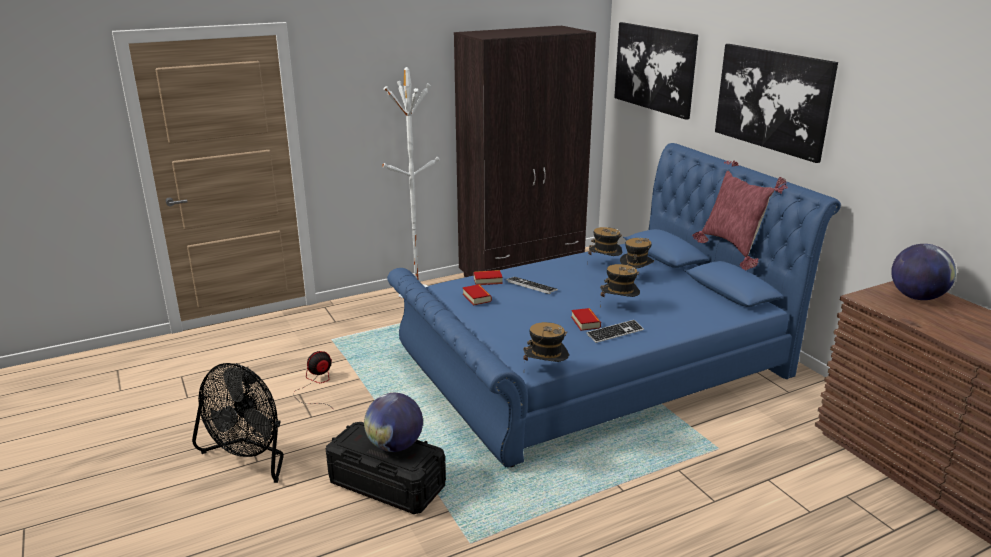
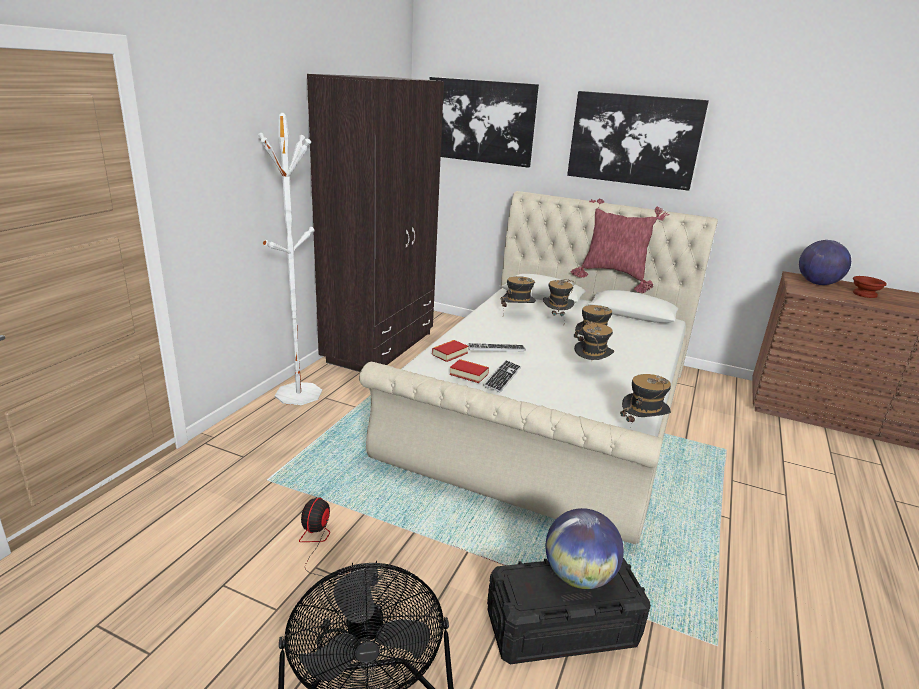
camera: 40 degrees left, 0 degrees up
(585, 322) = (590, 369): book -> hat
(595, 361) = (549, 409): blue bed -> beige bed
(615, 333) = (626, 371): keyboard -> keyboard (502, 377)
(955, 320) = (864, 294): none -> brown bowl

